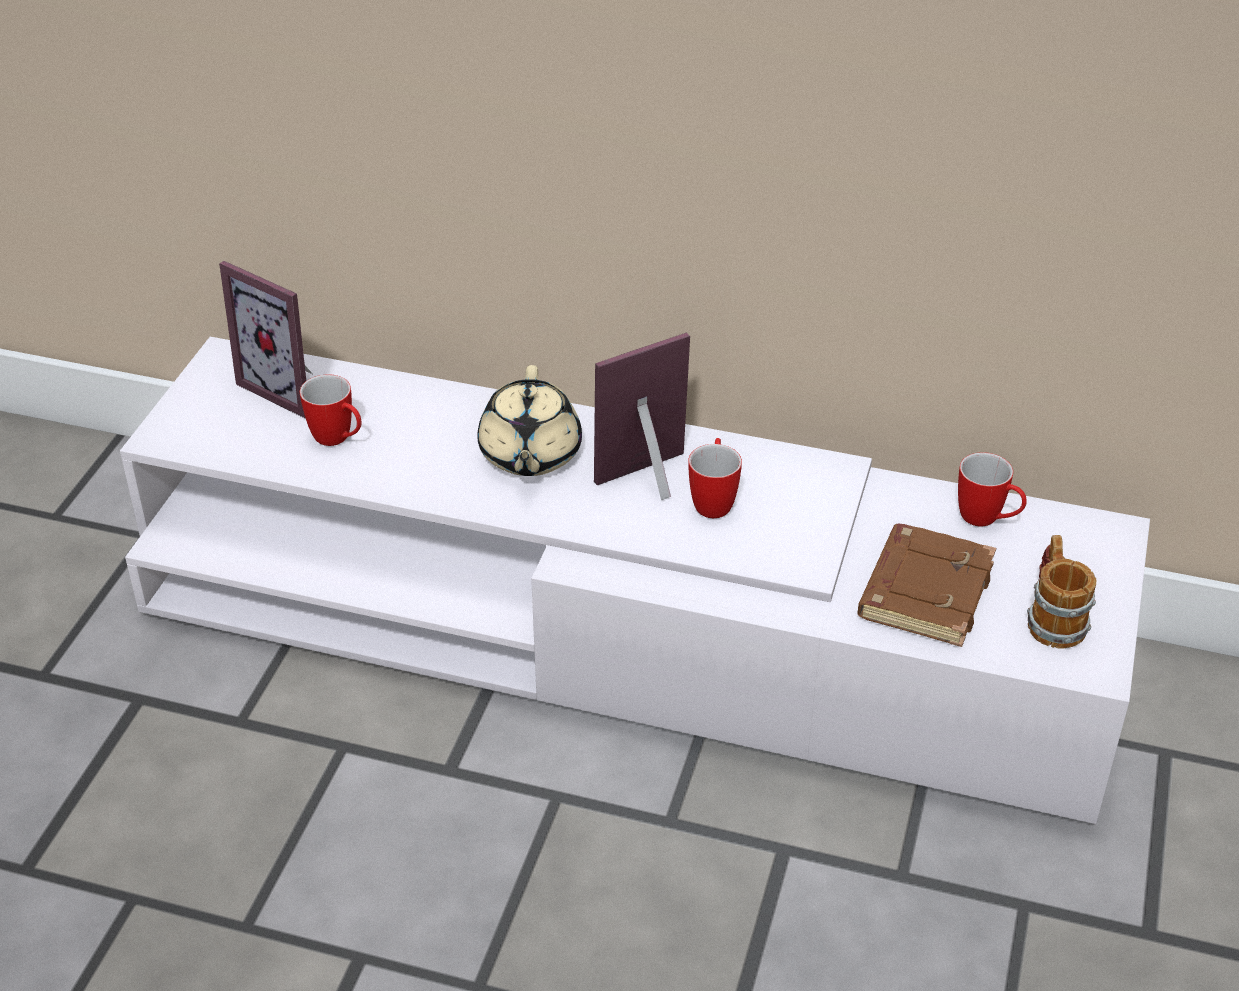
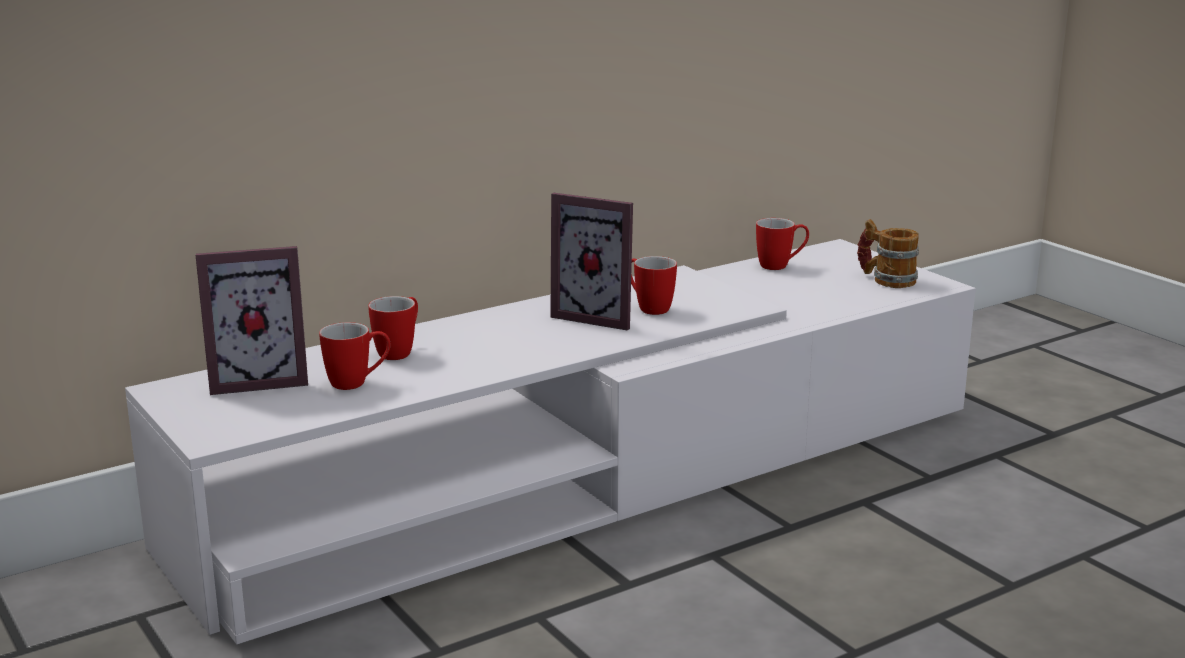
camera: 50 degrees left, 20 degrees down
(429, 420) = (400, 351): none -> mug
(529, 455) = (501, 336): beige teapot -> none
(652, 482) = (599, 316): picture frame -> picture frame turned 75 degrees counterclockwise
(924, 591) = (815, 296): brown book -> none

